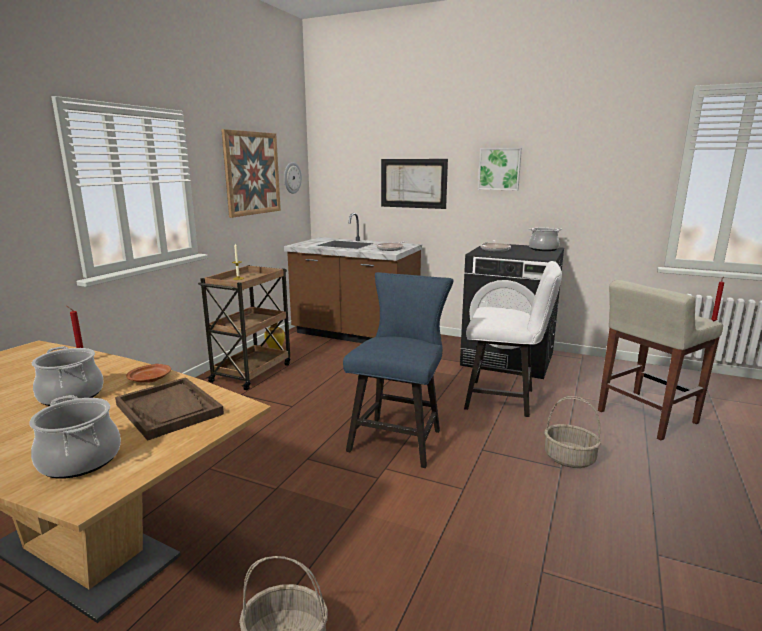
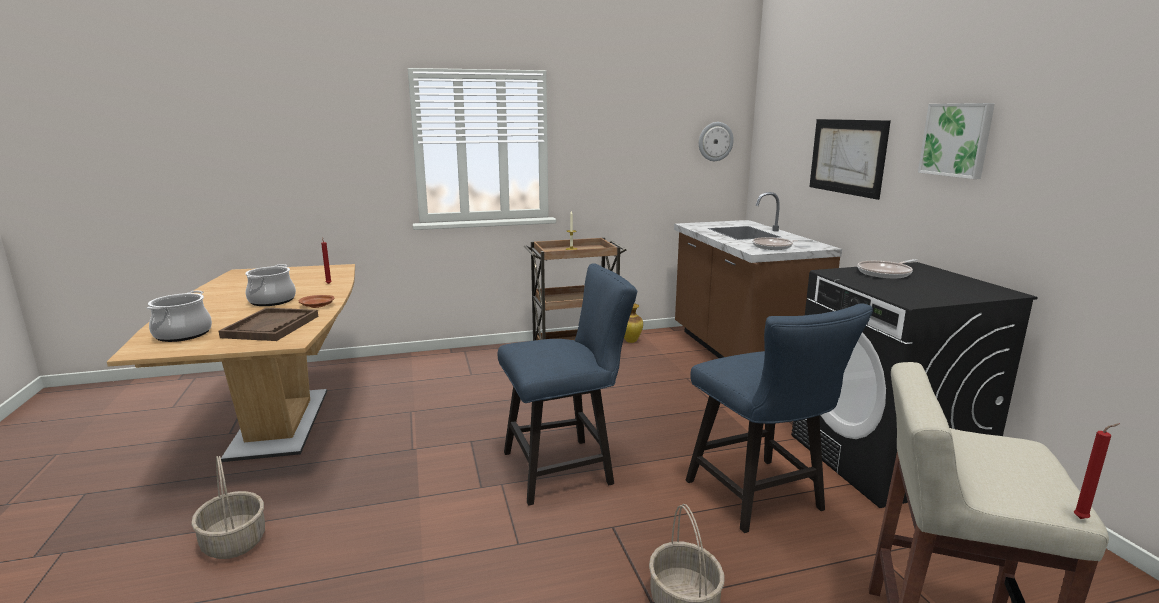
camera: 50 degrees right, 0 degrees up
(252, 173) = (643, 135): picture -> none
(506, 399) = (761, 500): white chair -> blue chair
(543, 249) = (976, 290): cooking pot -> none

